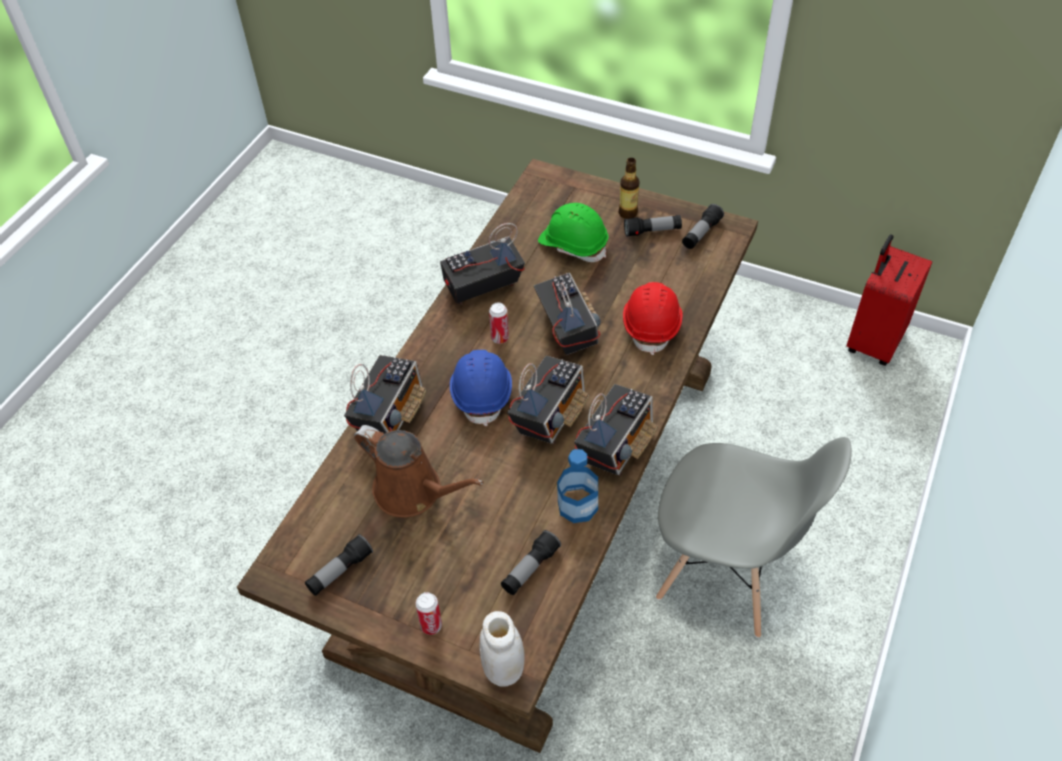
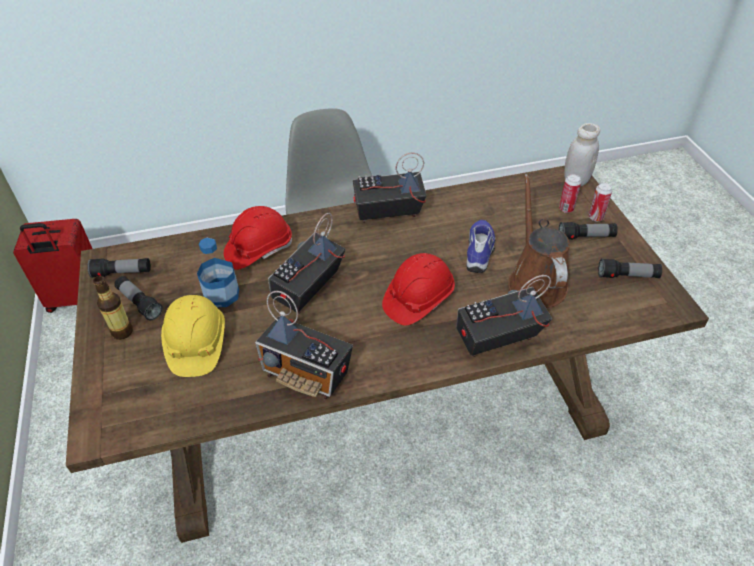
camera: 130 degrees left, 5 degrees down
(482, 393) = (418, 299): blue hard hat -> red hard hat
(489, 480) = (480, 252): none -> shoe
(499, 338) = (354, 324): can -> can (566, 209)
(530, 569) = (512, 201): flashlight -> flashlight (586, 237)
(550, 416) = (398, 254): radio -> none
(573, 244) = (196, 345): green hard hat -> yellow hard hat
(577, 505) = (449, 206): bottle -> bottle (222, 295)

